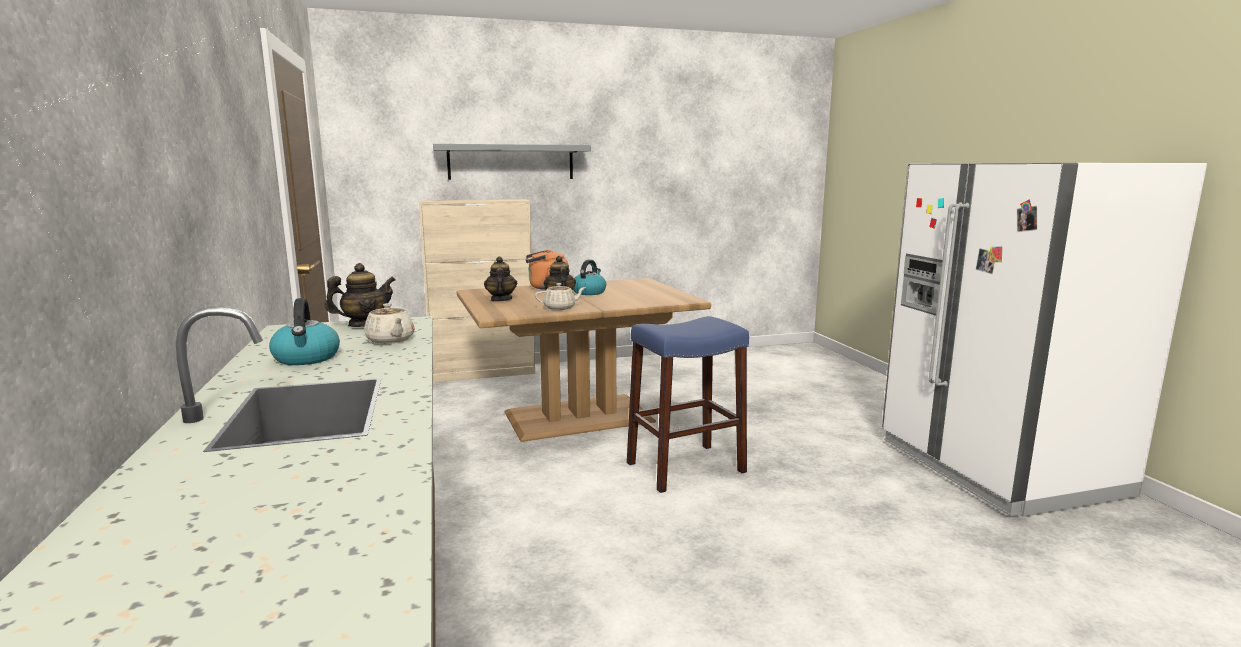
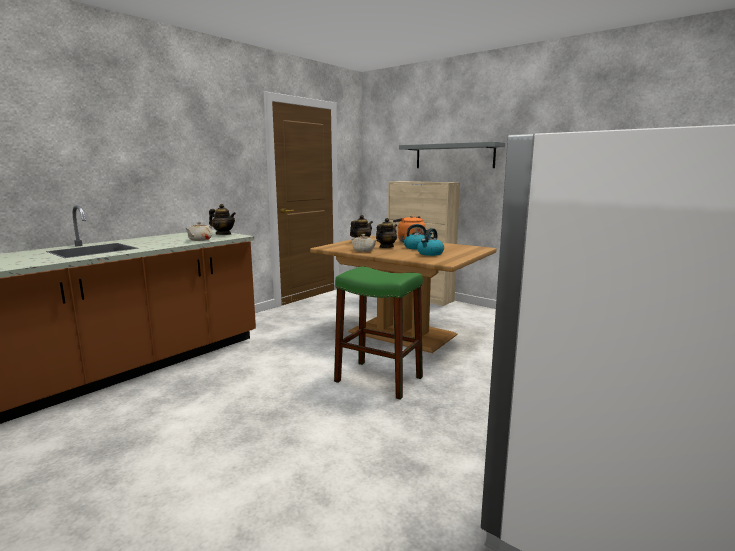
camera: 55 degrees right, 0 degrees up
(307, 358) = (161, 239): kettle -> kettle (430, 253)
(685, 467) = (378, 379): blue stool -> green stool

